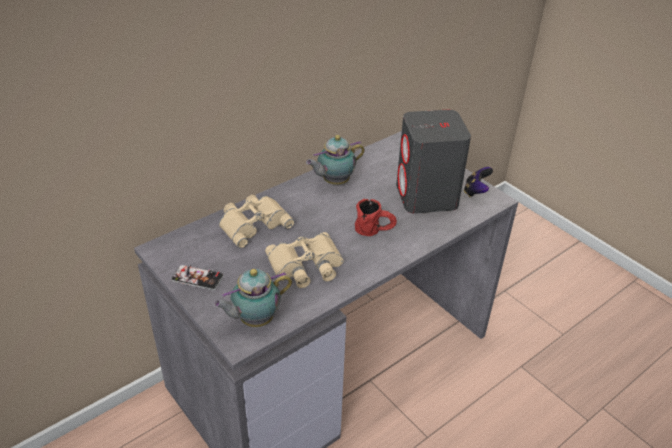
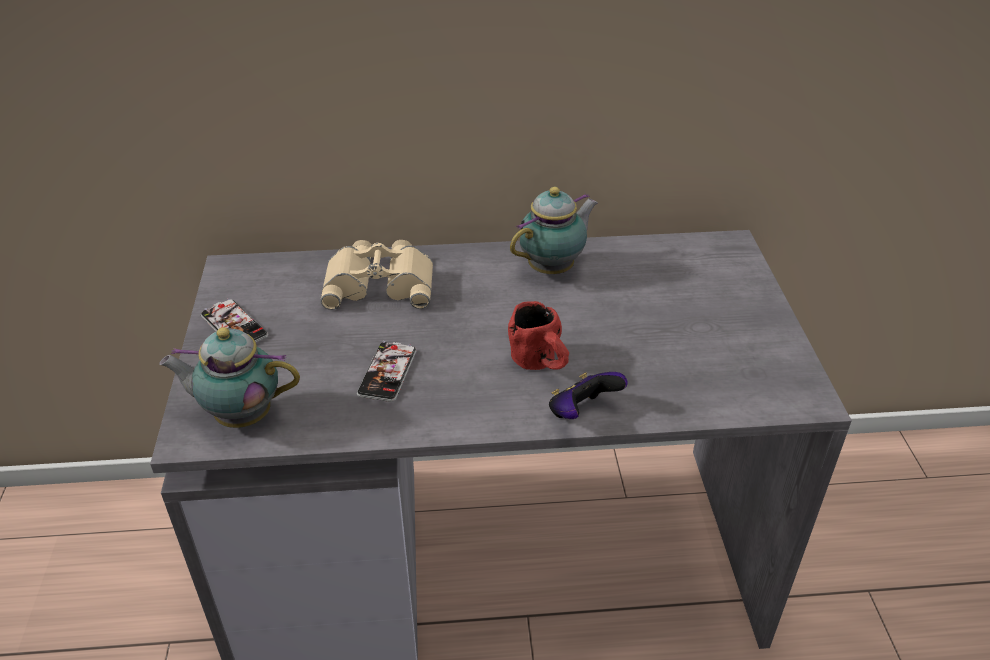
camera: 35 degrees right, 0 degrees up
(306, 266) = (387, 372): beige binoculars -> phone
(334, 182) = (553, 268): teapot -> teapot turned 135 degrees clockwise
(426, 197) = (682, 346): grey speaker -> none
(476, 191) = (782, 372): game controller -> game controller (582, 413)

